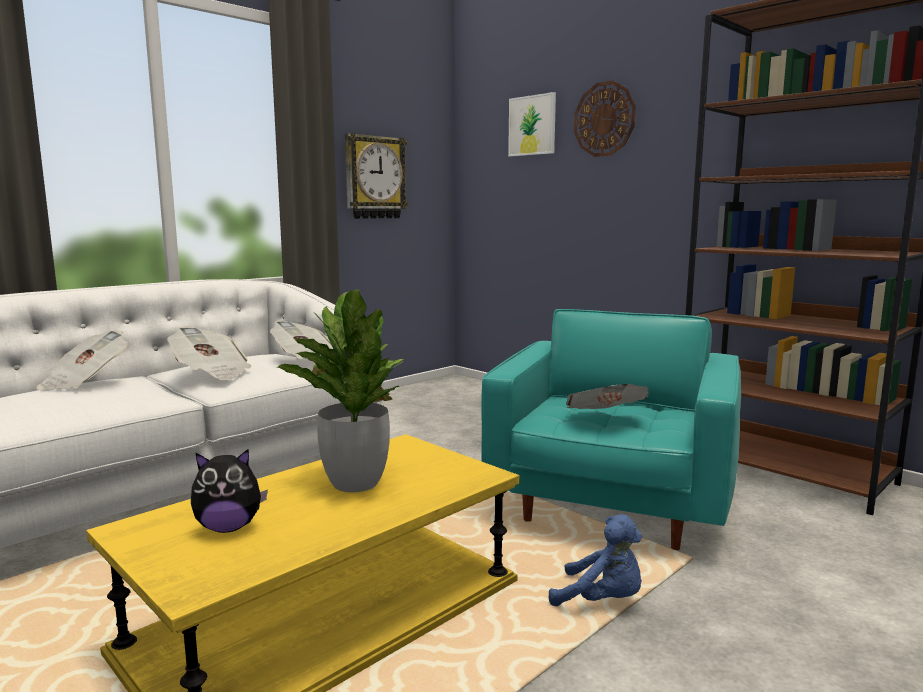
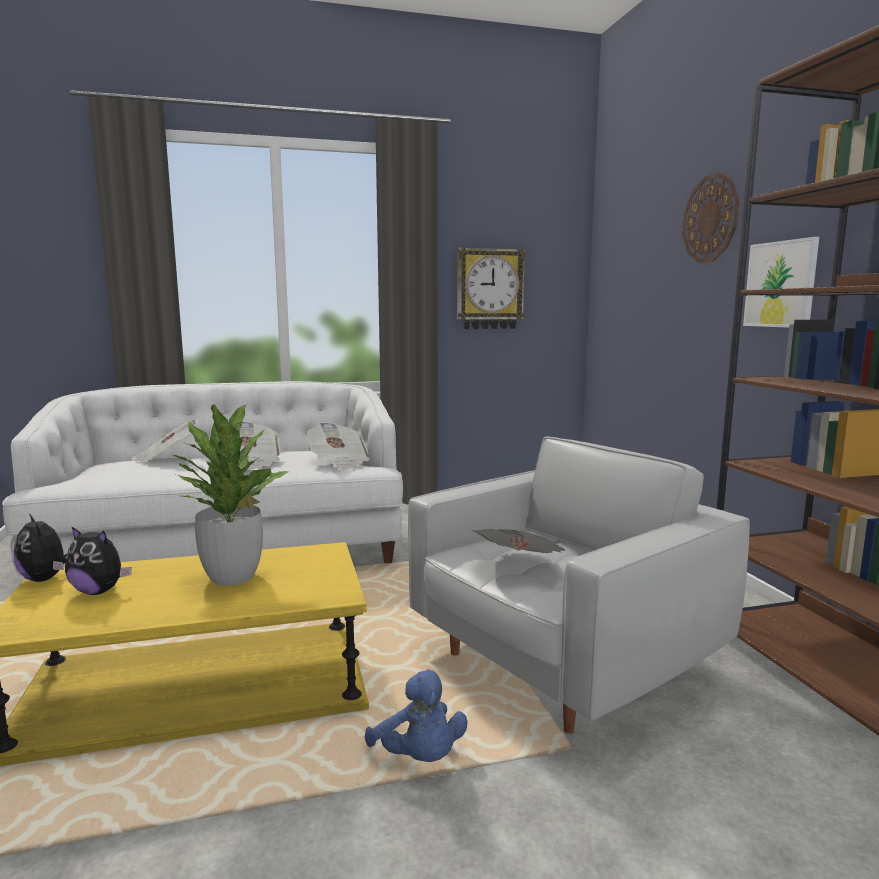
camera: 30 degrees right, 0 degrees up
(129, 533) = (46, 578): none -> plush toy
(532, 125) = (649, 229): picture -> picture (780, 284)
(612, 505) = (562, 662): turquoise armchair -> white armchair

